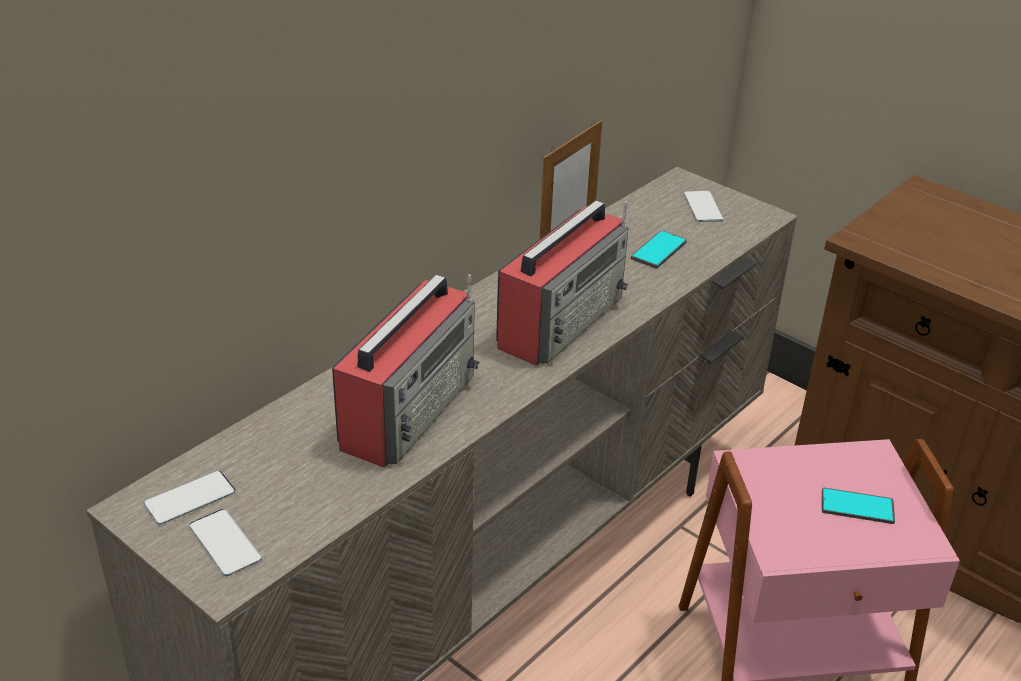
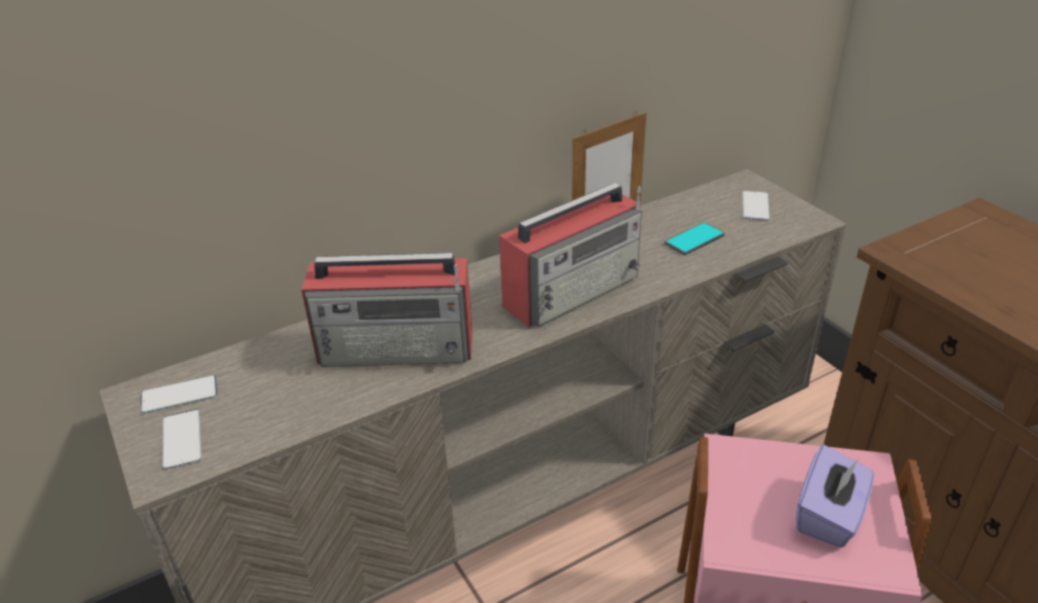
camera: 20 degrees right, 0 degrees up
(409, 409) = (398, 348): radio -> radio turned 45 degrees clockwise
(857, 506) = (829, 516): phone -> purple tissue box

